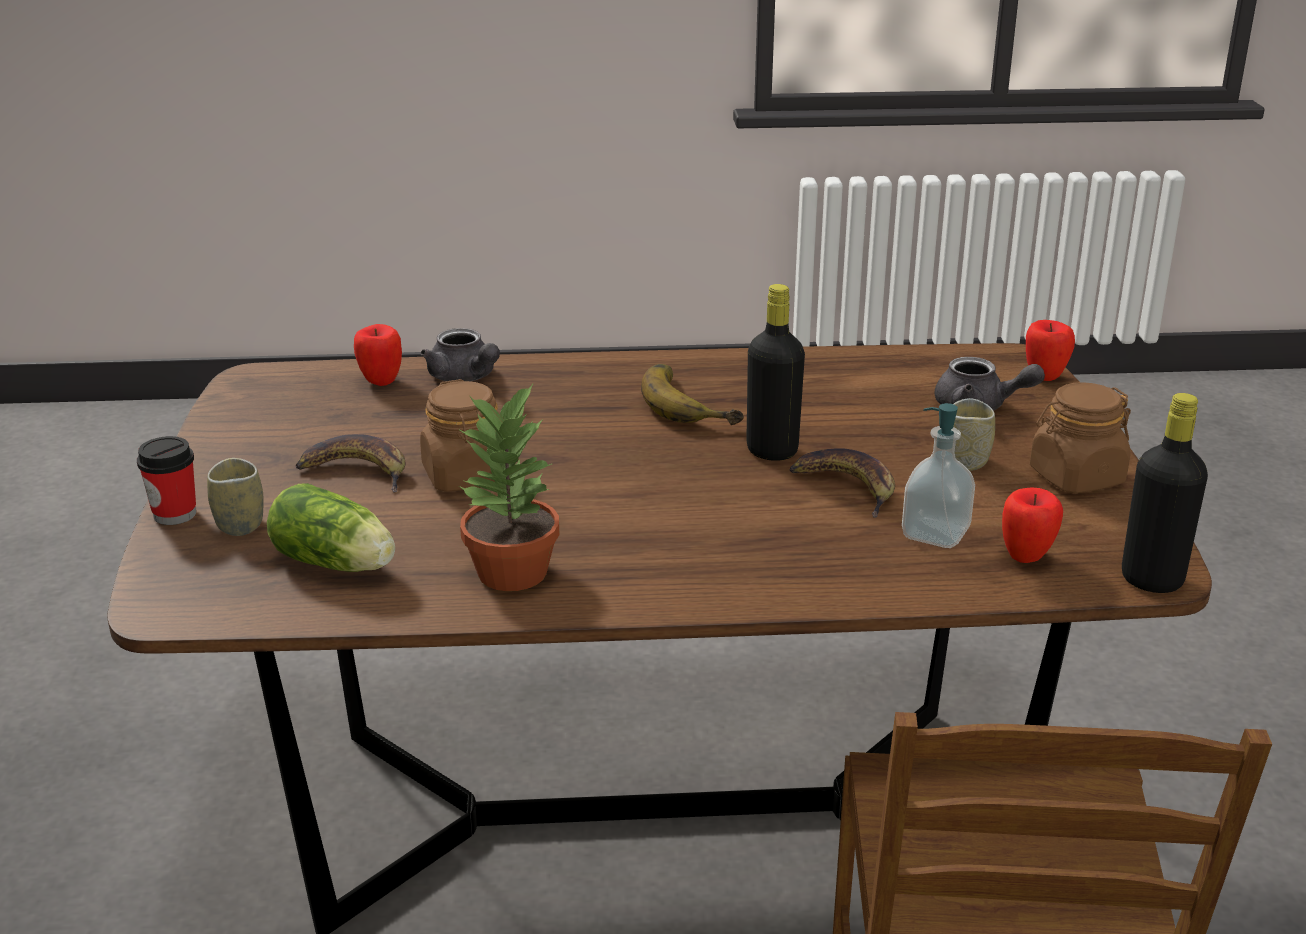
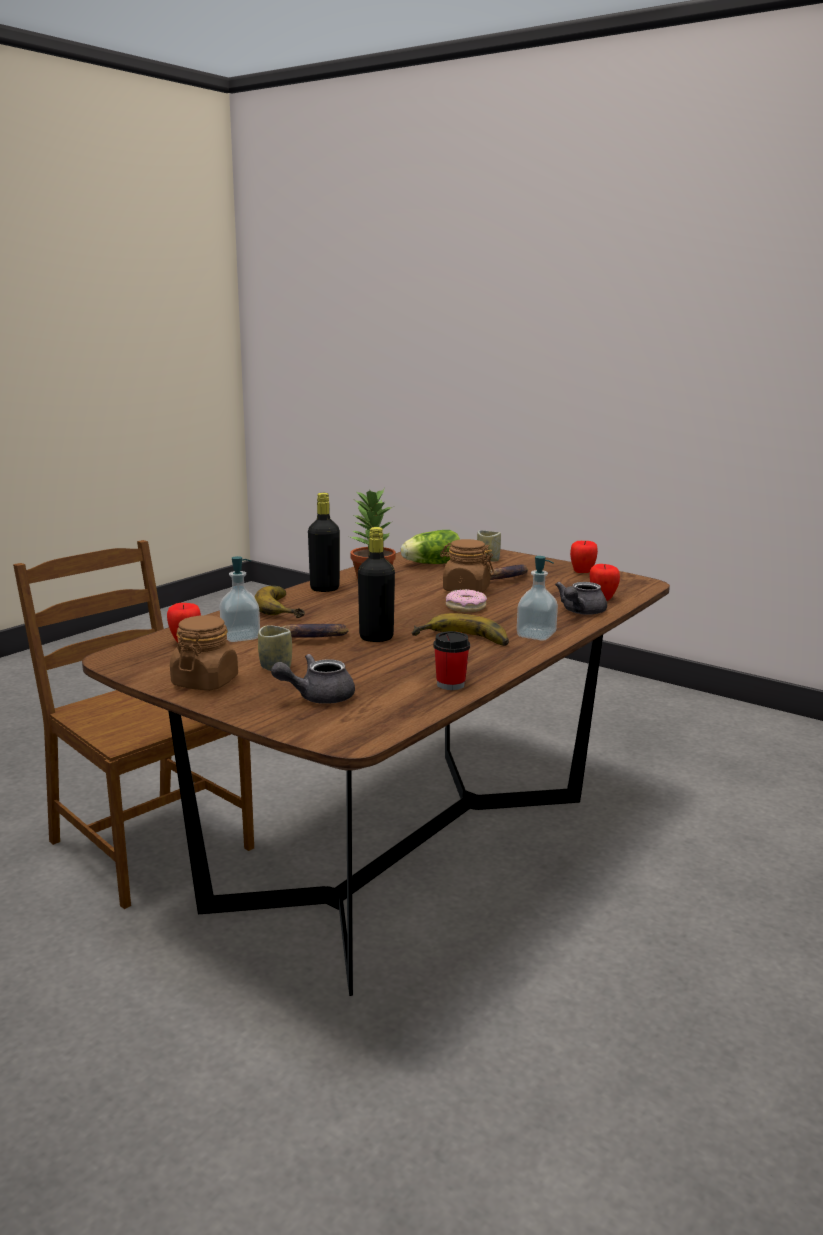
camera: 130 degrees right, 10 degrees down
(175, 514) = (514, 555): cup -> cup (450, 684)
(465, 378) = (580, 612): grey teapot -> grey teapot turned 60 degrees counterclockwise
(556, 446) = (465, 607): none -> donut
(601, 374) = (536, 635): none -> soap dispenser
(776, 566) = (286, 608): none -> banana
(1045, 376) = (311, 734): apple -> apple (582, 572)
(1152, 580) = (115, 655): black bottle -> black bottle (324, 589)

